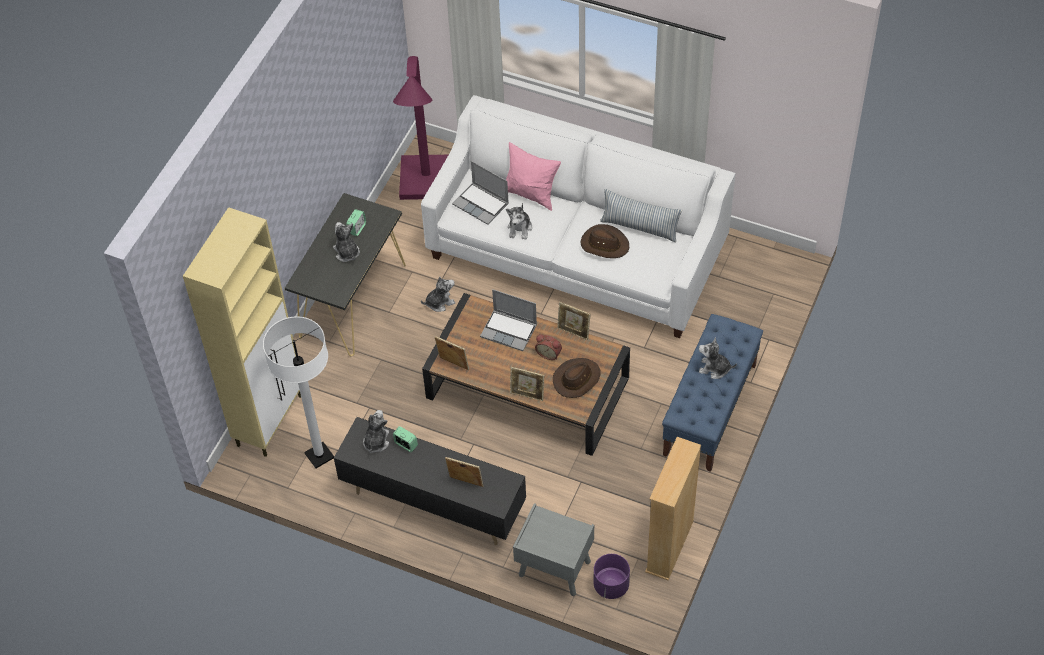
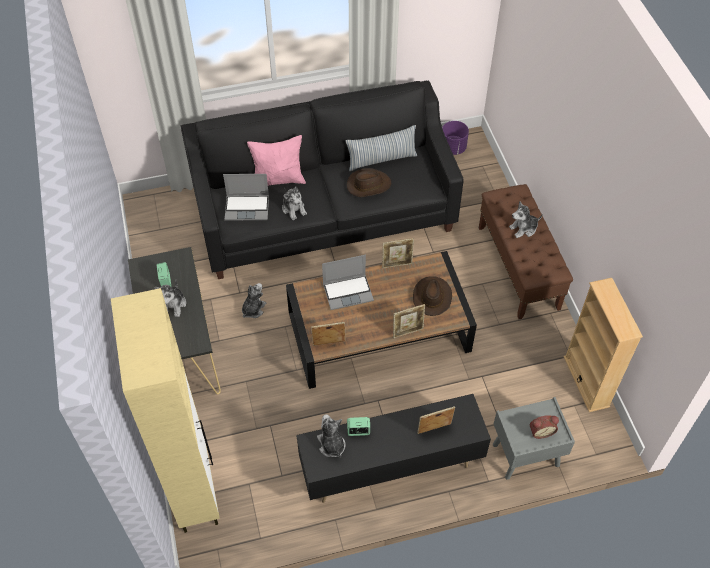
camera: 40 degrees left, 0 degrees up
(319, 456) = (263, 492): white floor lamp -> none
(347, 252) = (173, 305): plush toy -> plush toy turned 105 degrees counterclockwise
(426, 187) = (165, 230): purple floor lamp -> none
(549, 353) = (393, 290): alarm clock -> alarm clock (541, 431)
(577, 252) = (324, 213): white sofa -> black sofa
(611, 585) = (576, 439): purple planter -> purple planter (453, 148)
(710, 410) = (518, 267): blue bench -> brown bench

